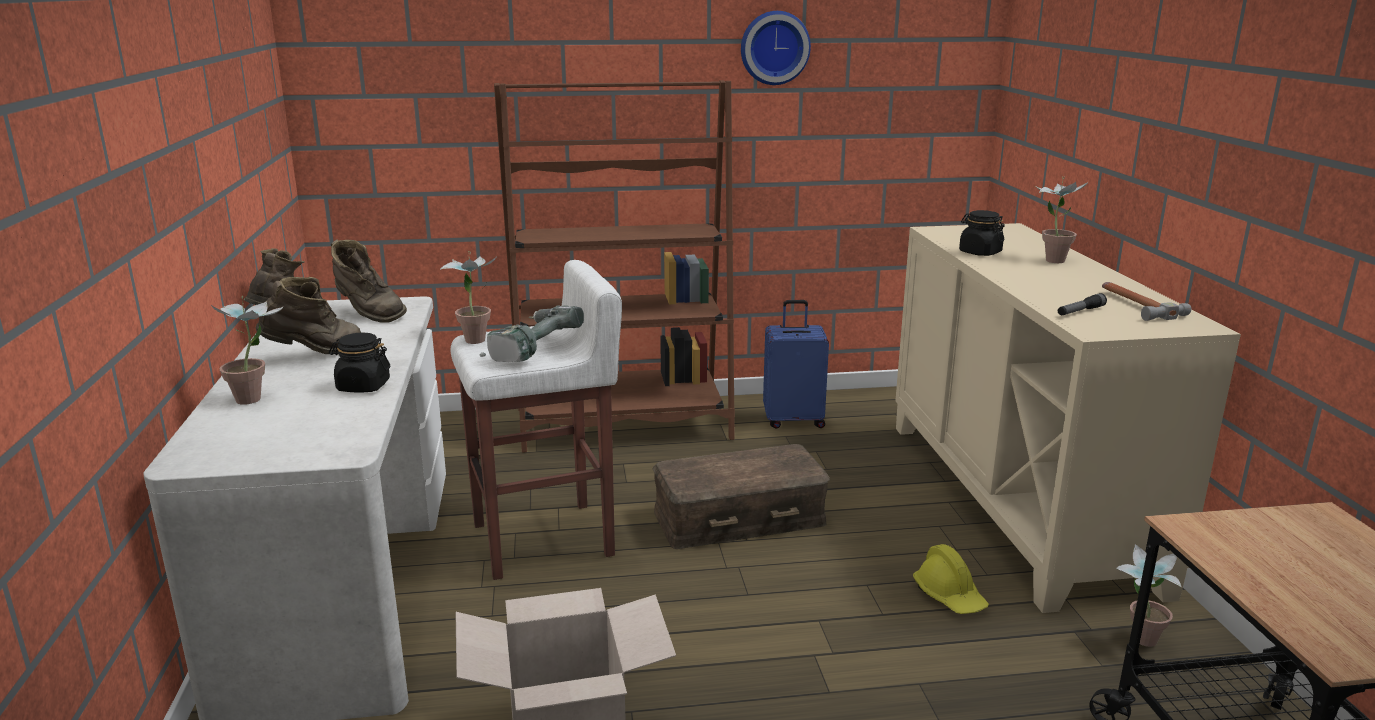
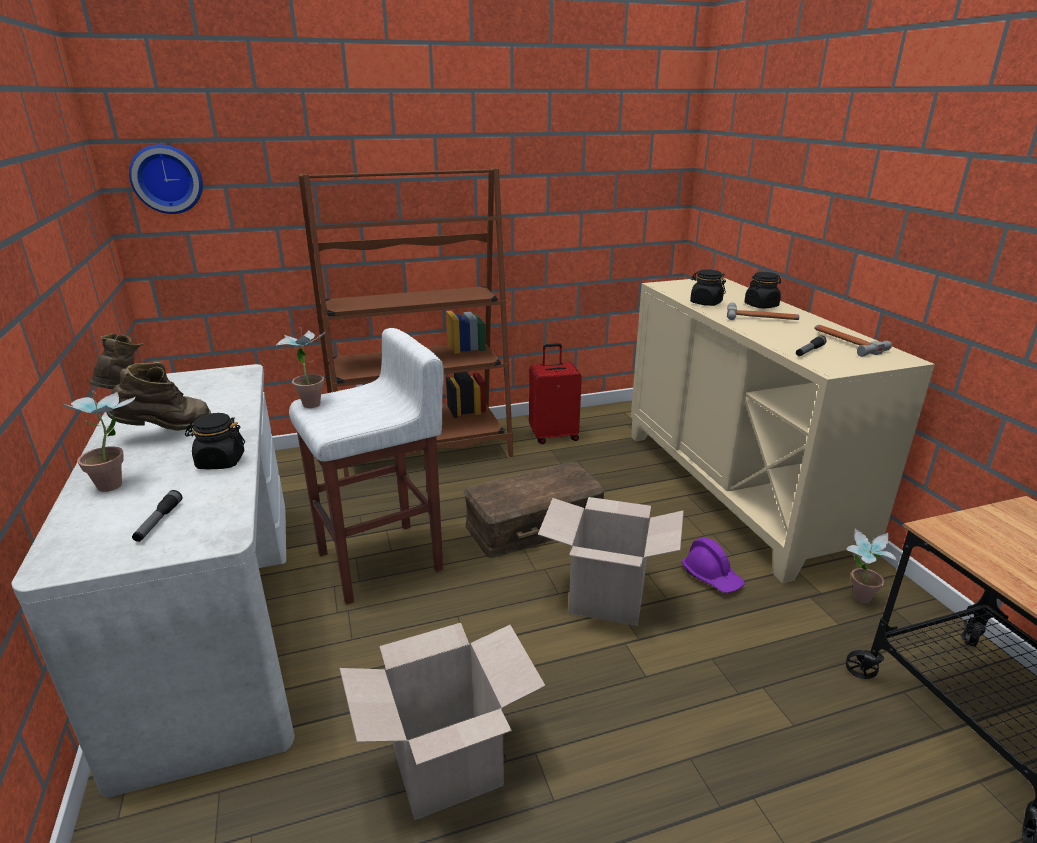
camera: 10 degrees left, 5 degrees up
(289, 434) = (158, 522): none -> flashlight
(368, 314) = (208, 385): brown boot -> none
(531, 350) = (364, 411): power drill -> none
(774, 47) = (526, 140): wall clock -> wall clock (167, 179)
(793, 420) = (553, 436): blue suitcase -> red suitcase
(807, 605) = (607, 598): none -> cardboard box
(949, 596) = (712, 577): yellow hard hat -> purple hard hat
(1042, 273) = (761, 319): none -> hammer
(1052, 259) = (761, 305): potted plant -> black jar

